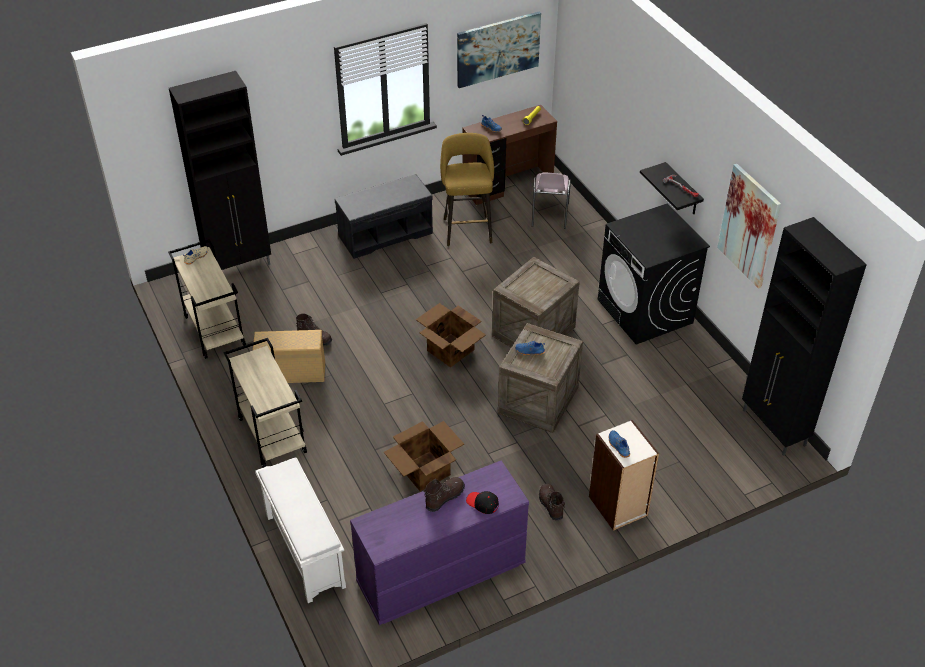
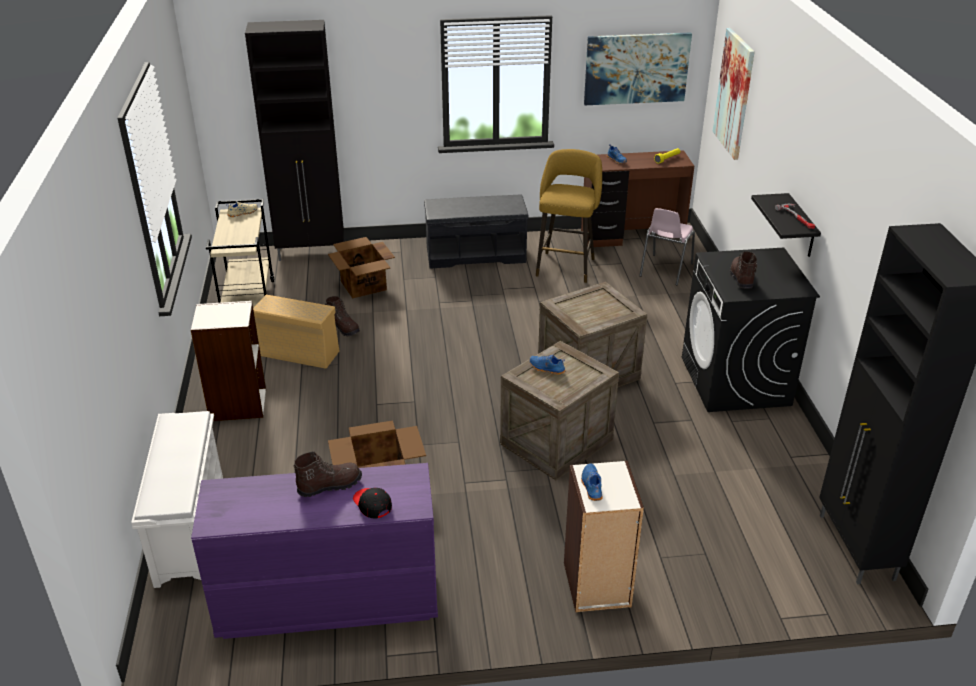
camera: 20 degrees right, 10 degrees down
(271, 435) = (237, 405): beige cart -> bookcase
(451, 350) = (482, 370): cardboard box -> cardboard box (363, 286)
(550, 505) = (509, 559): brown boot -> brown boot (741, 278)
(749, 226) = (865, 259): picture -> picture (734, 93)

